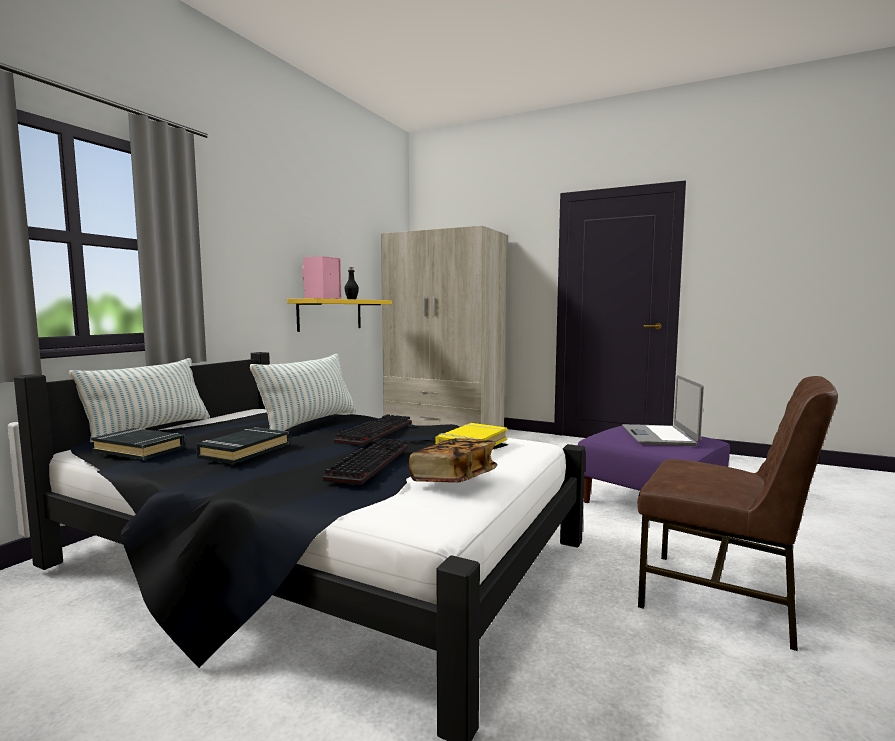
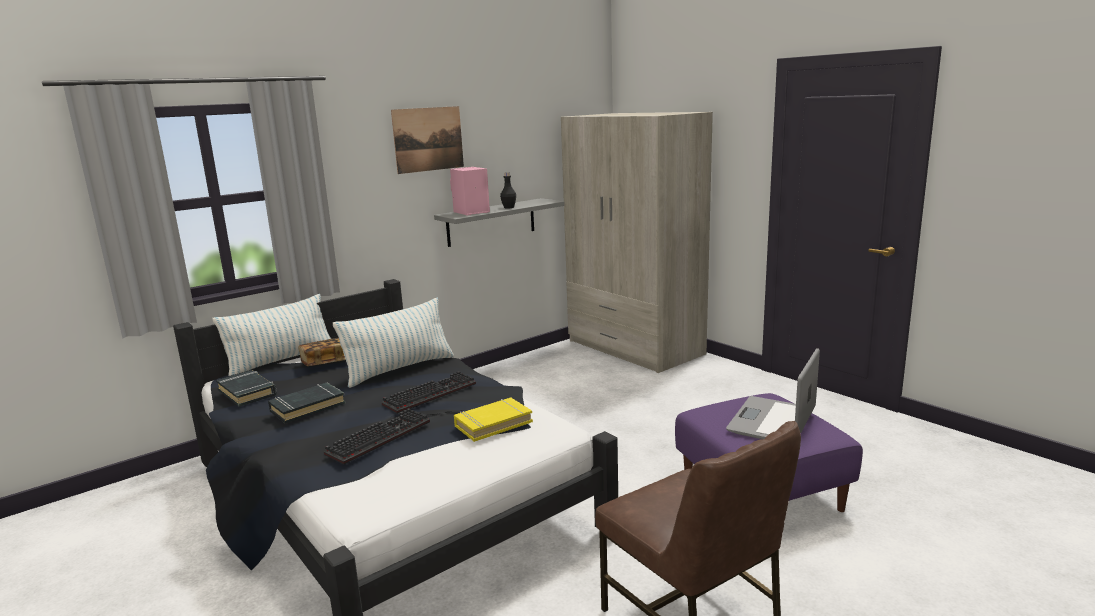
camera: 25 degrees right, 10 degrees up
(285, 226) = (428, 139): none -> picture
(330, 314) = (491, 222): yellow shelf -> grey shelf
(453, 479) = (420, 469): book -> book (326, 363)

